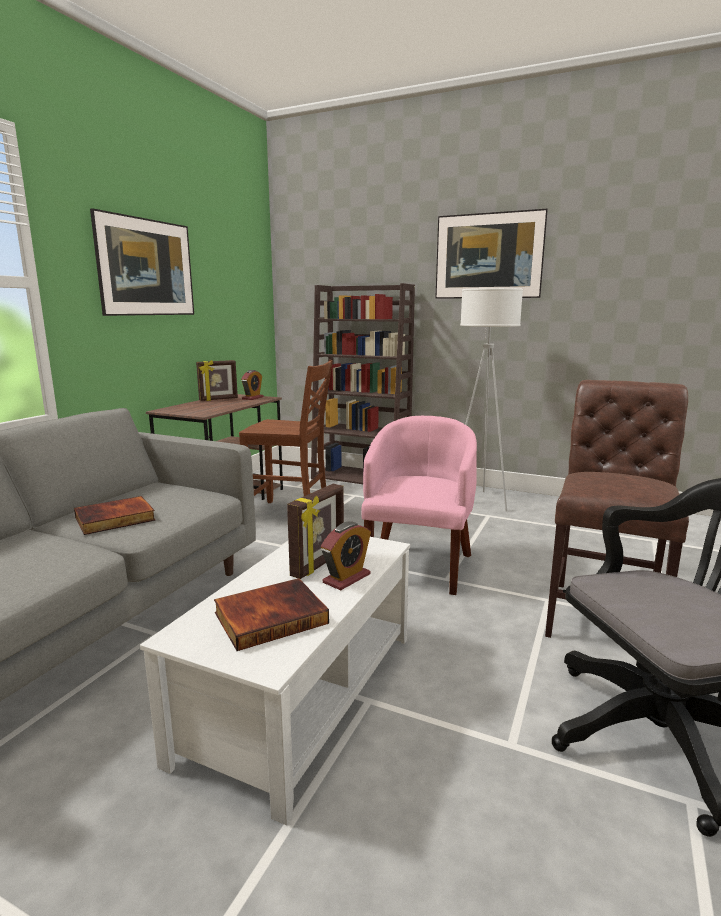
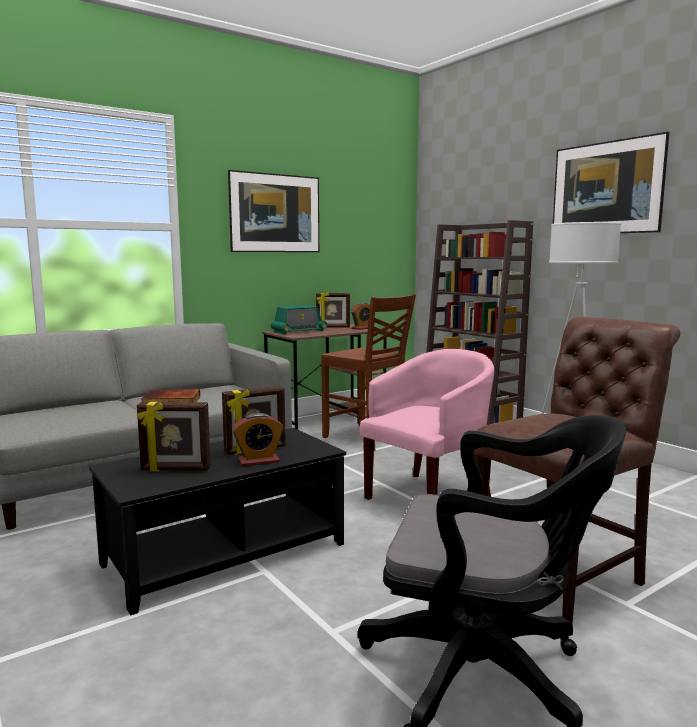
camera: 30 degrees right, 5 degrees down
(191, 407) = (299, 331): none -> radio
(271, 616) = (175, 470): book -> picture frame
(300, 693) = (225, 552): white coffee table -> black coffee table

